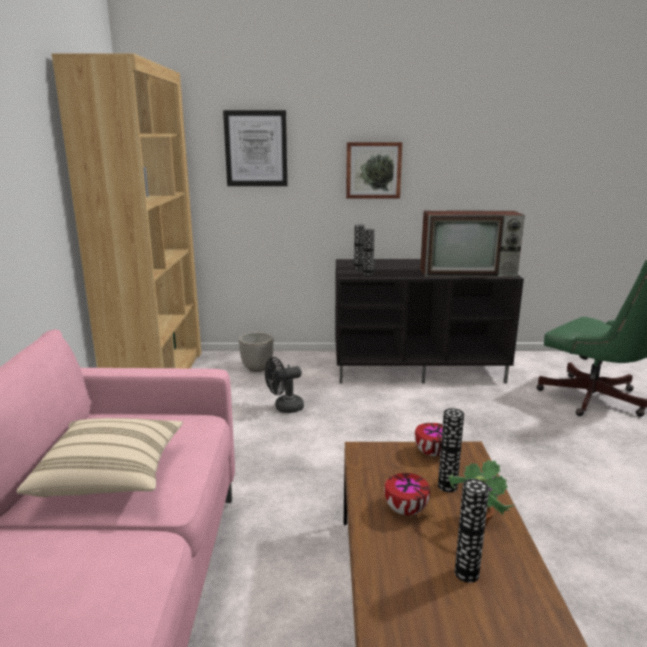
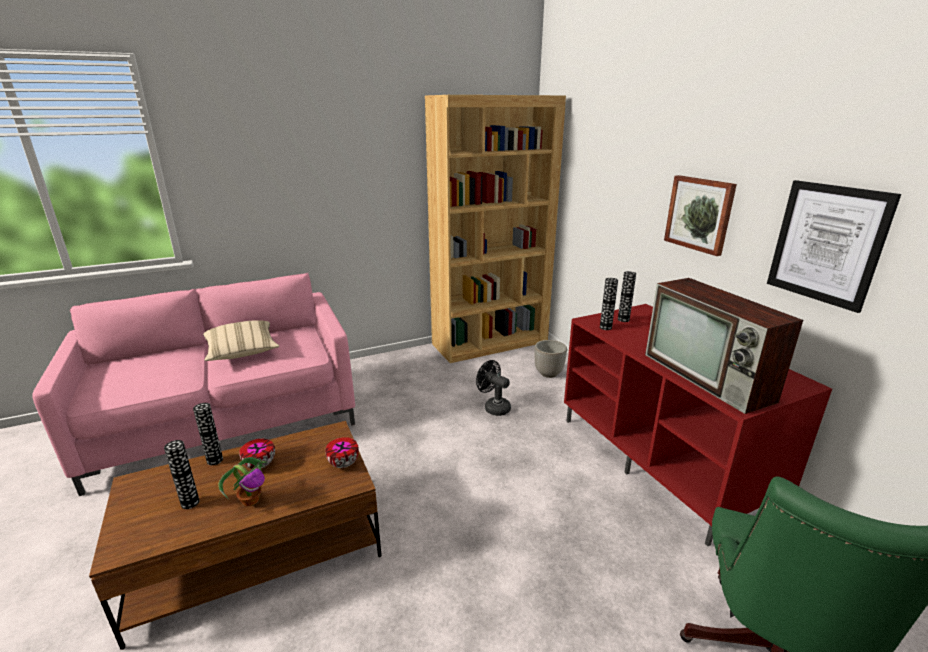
camera: 65 degrees right, 5 degrees up
(256, 148) = (606, 171): picture -> picture (827, 244)
(418, 366) = (664, 460): black tv stand -> red tv stand
(447, 486) = (294, 479): vase -> vase (215, 460)

